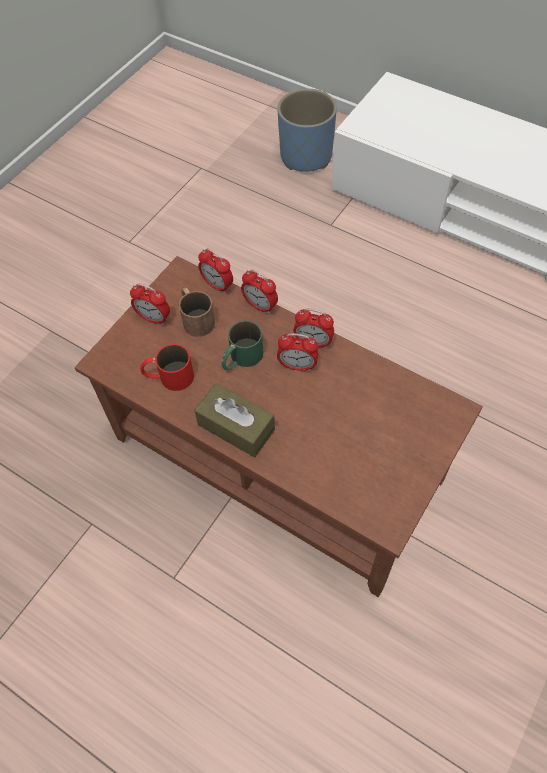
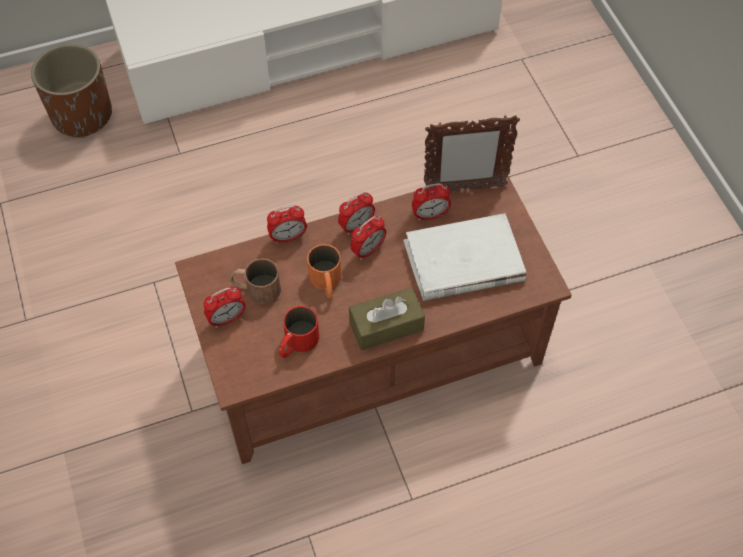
camera: 55 degrees left, 0 degrees up
(217, 285) = (237, 252): alarm clock -> alarm clock (430, 215)
(241, 358) = (326, 282): green mug -> orange mug
(306, 156) = (82, 115): blue planter -> brown planter
(351, 442) = (463, 261): none -> white book
(426, 393) = (464, 189): none -> picture frame

